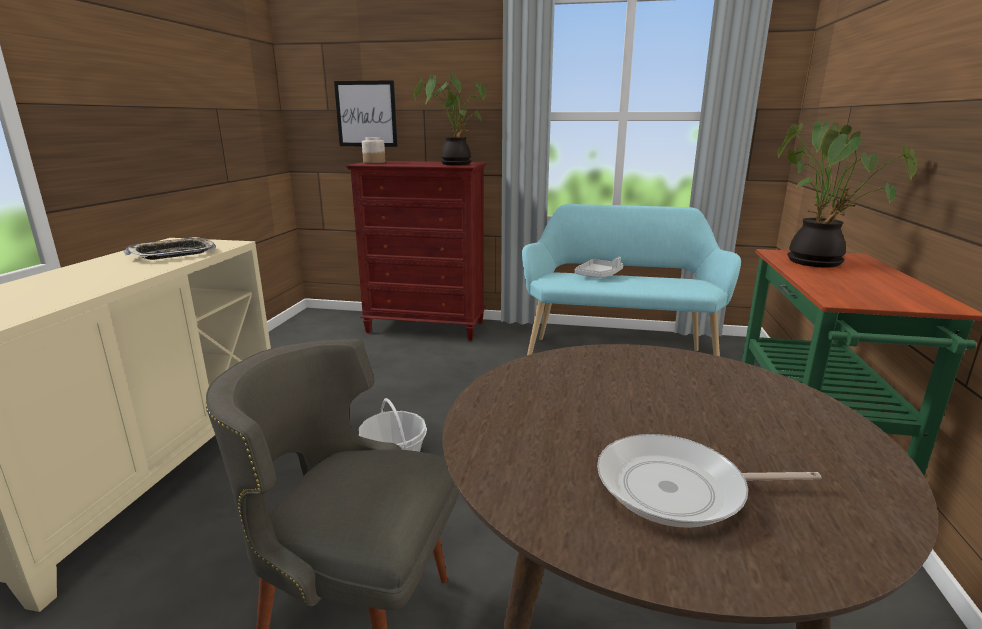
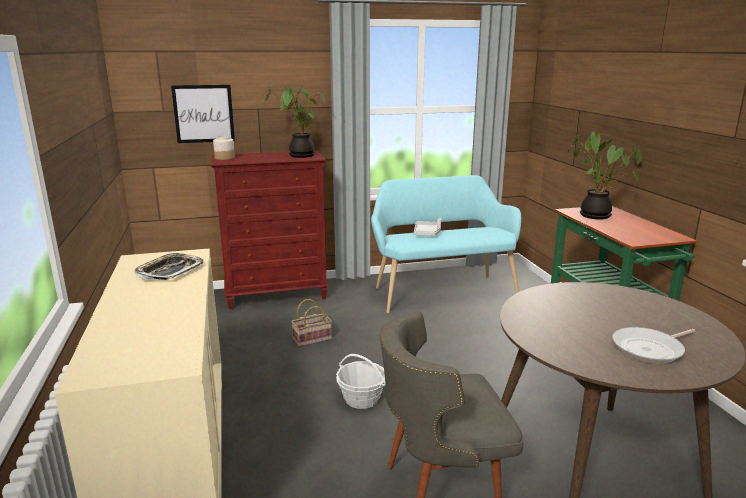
camera: 25 degrees left, 0 degrees up
(414, 379) = (312, 339): none -> basket

